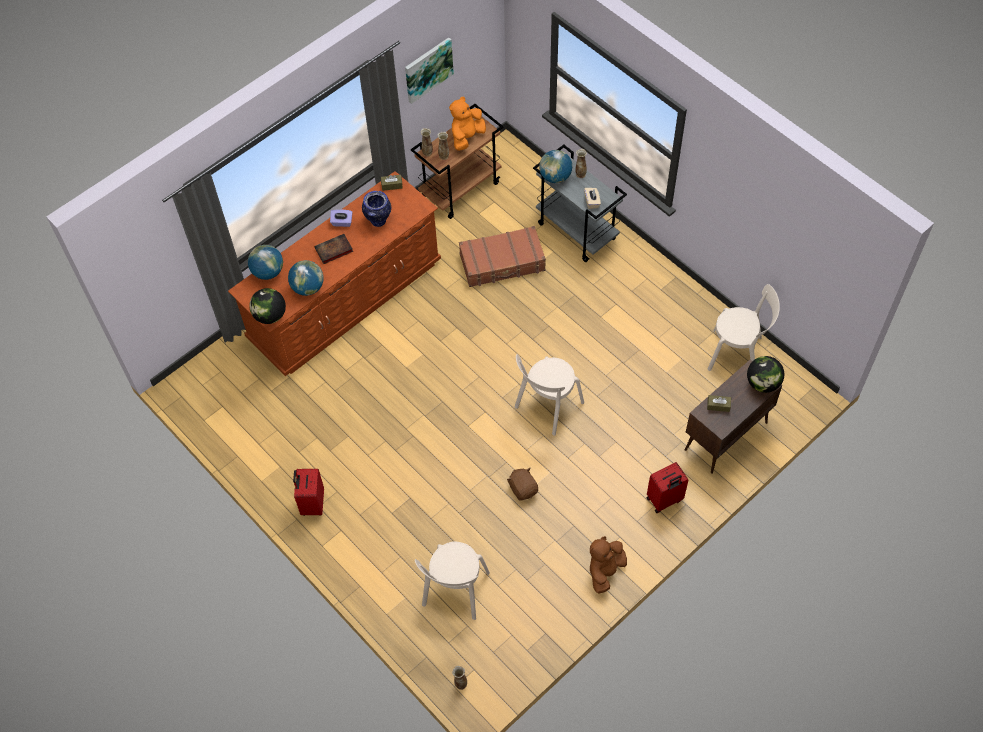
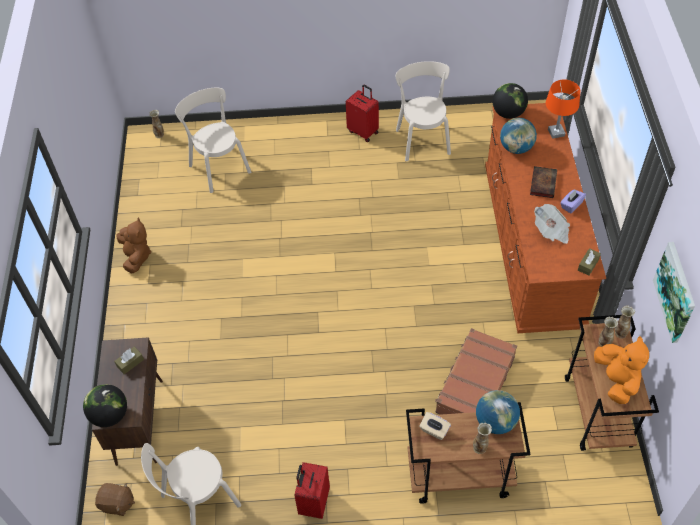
camera: 130 degrees right, 5 degrees down
(268, 272) = (556, 132): globe -> orange table lamp
(378, 220) = (551, 231): vase -> newspaper
(523, 488) = (248, 252): brown plush toy -> brown plush toy (117, 504)
(547, 407) = (297, 314): beige chair -> beige chair (422, 139)
(577, 231) = (458, 476): grey cart -> brown cart
(664, 500) = (141, 333): red suitcase -> red suitcase (313, 502)

